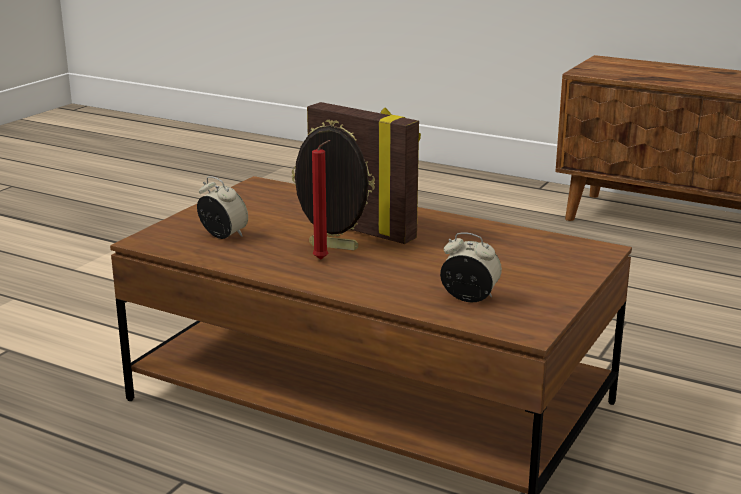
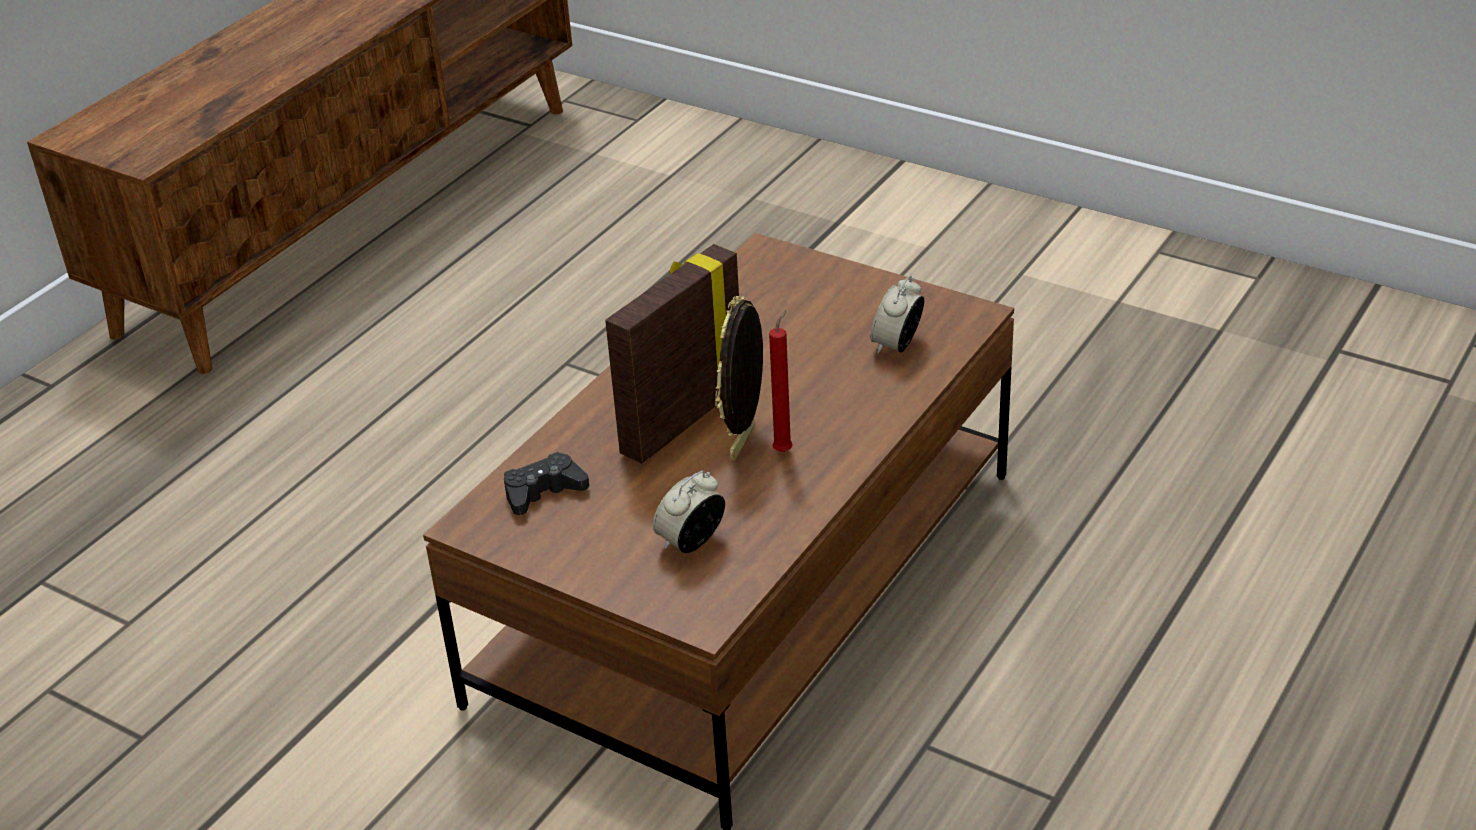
camera: 85 degrees left, 15 degrees up
(287, 198) = (543, 492): none -> black game controller

